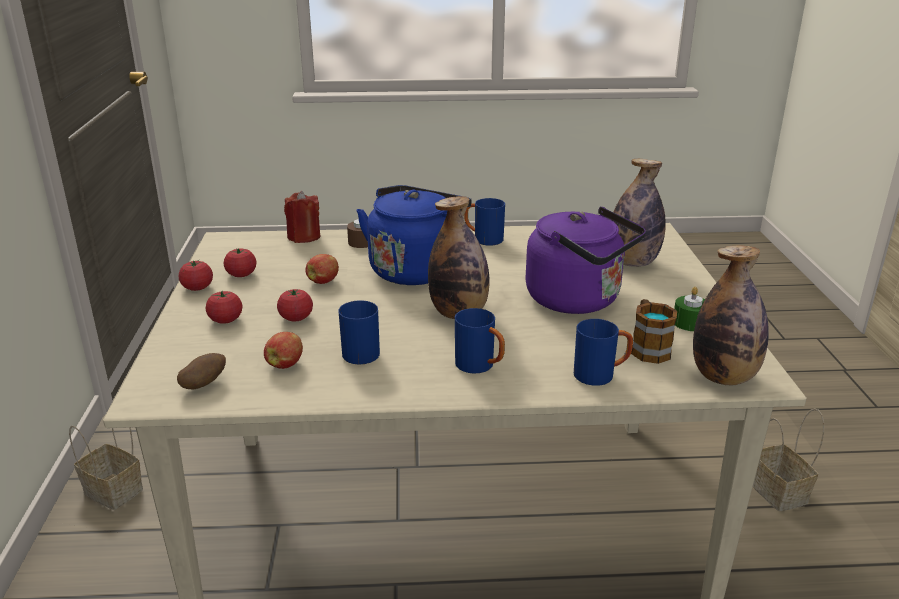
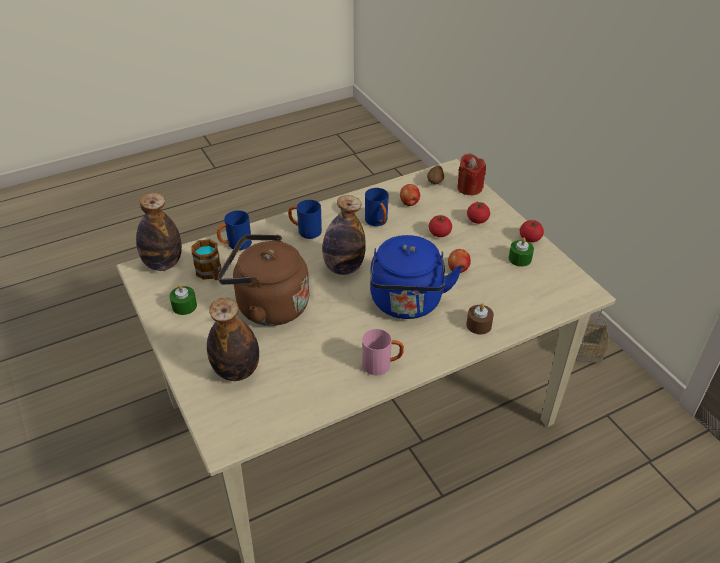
camera: 155 degrees right, 15 degrees up
(241, 274) = (520, 259): tomato -> green candle
(304, 237) = (532, 317): red candle -> red candle (469, 188)
(483, 239) = (382, 365): blue mug -> pink mug
(578, 300) = (268, 306): purple kettle -> brown kettle
(780, 493) = (113, 531): basket -> none

